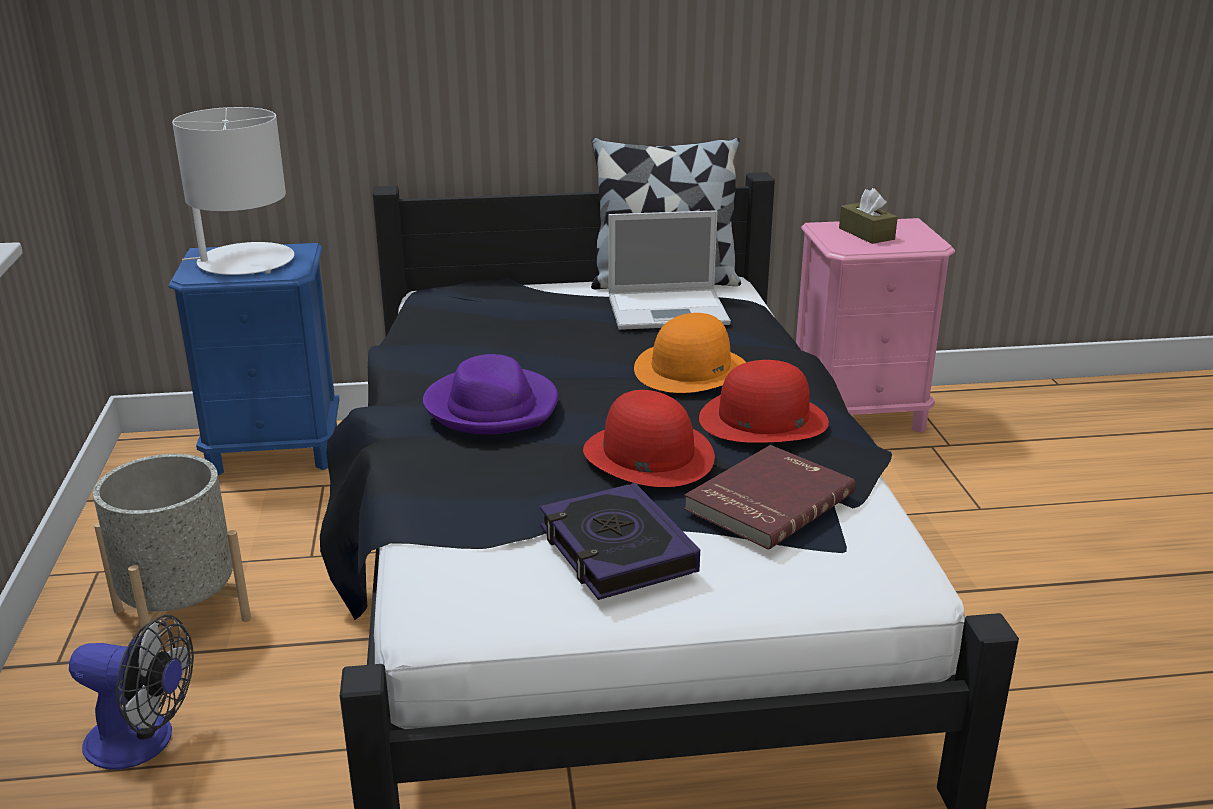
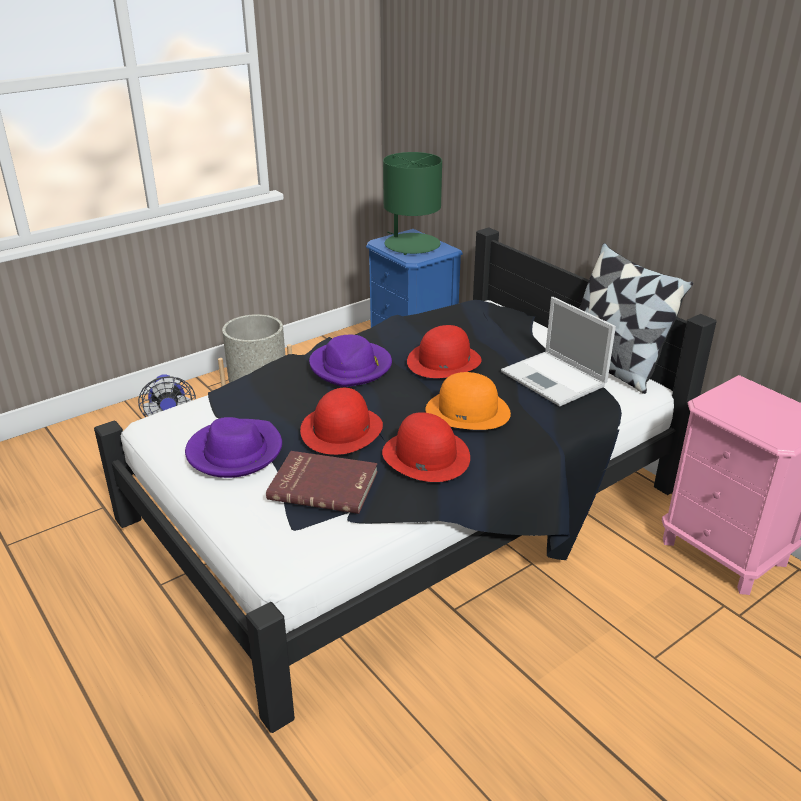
camera: 60 degrees right, 5 degrees up
(244, 262) = (411, 245): white table lamp -> green table lamp
(554, 349) = (444, 361): none -> red hat
(616, 550) = (234, 452): book -> purple hat
(866, 234) = (756, 405): brown tissue box -> none

